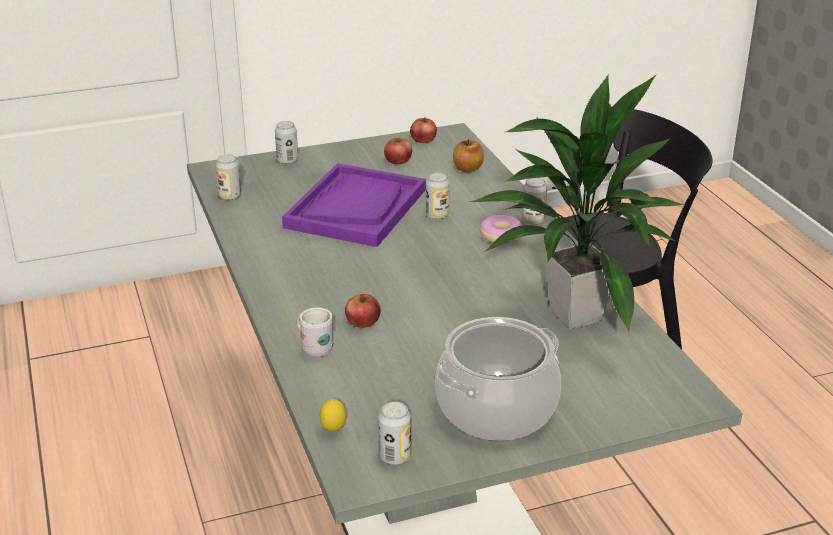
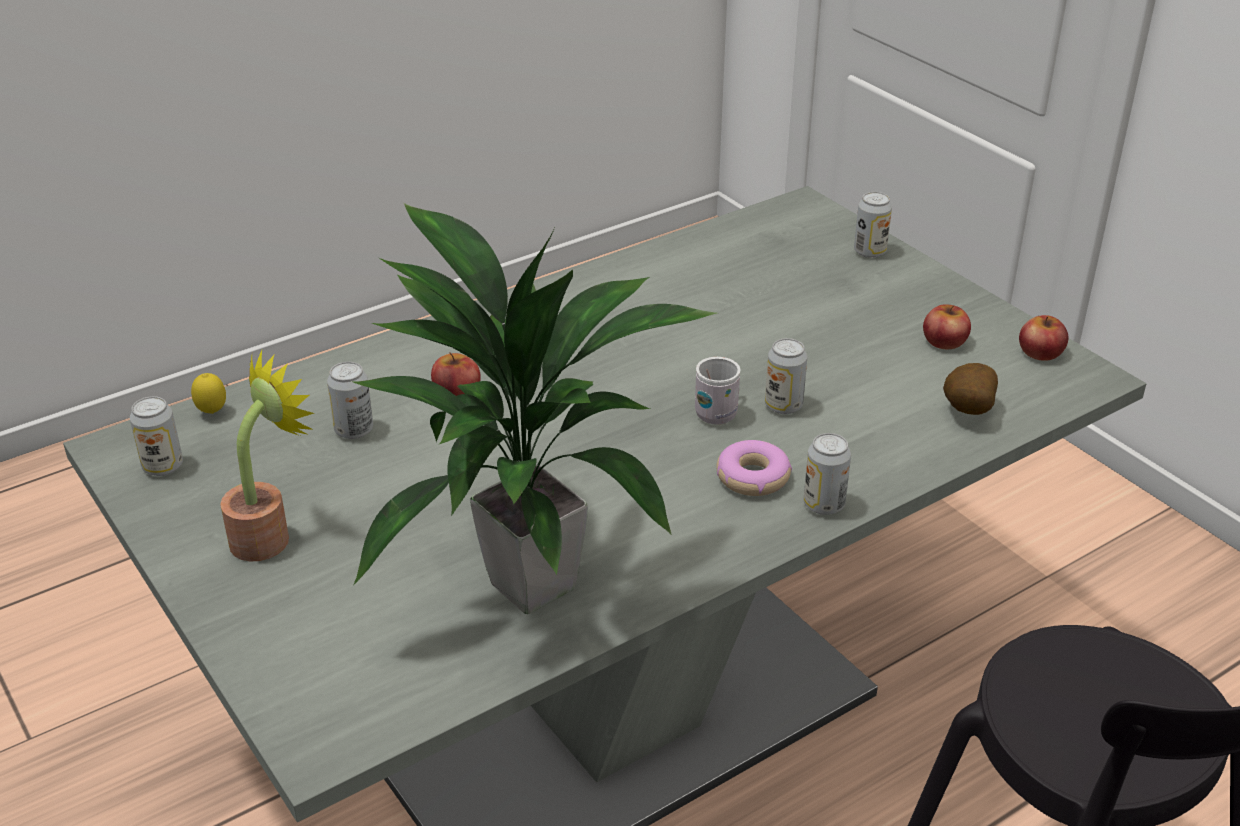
camera: 75 degrees right, 5 degrees up
(230, 196) = (736, 233): can -> can (354, 430)
(314, 348) = (383, 367): white mug -> white mug (719, 411)
(356, 208) = (762, 332): purple tray -> none
(467, 169) = (965, 412): apple -> potato
(497, 409) = (269, 535): cooking pot -> potted plant

